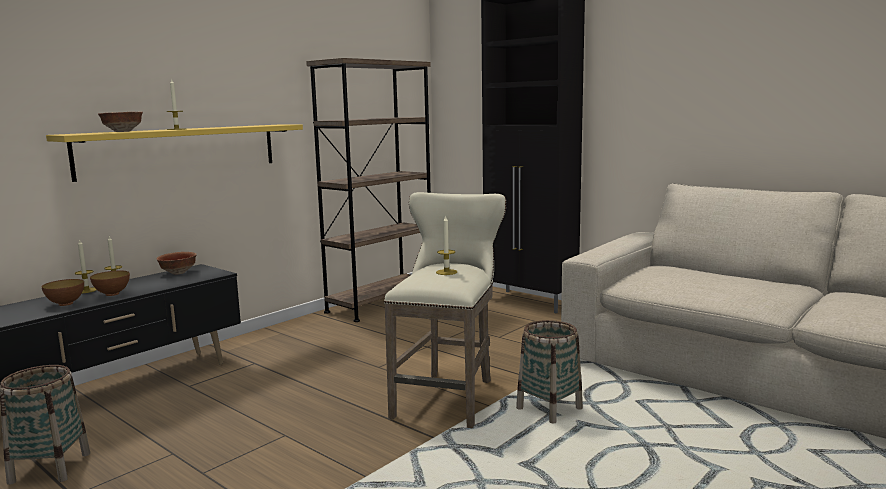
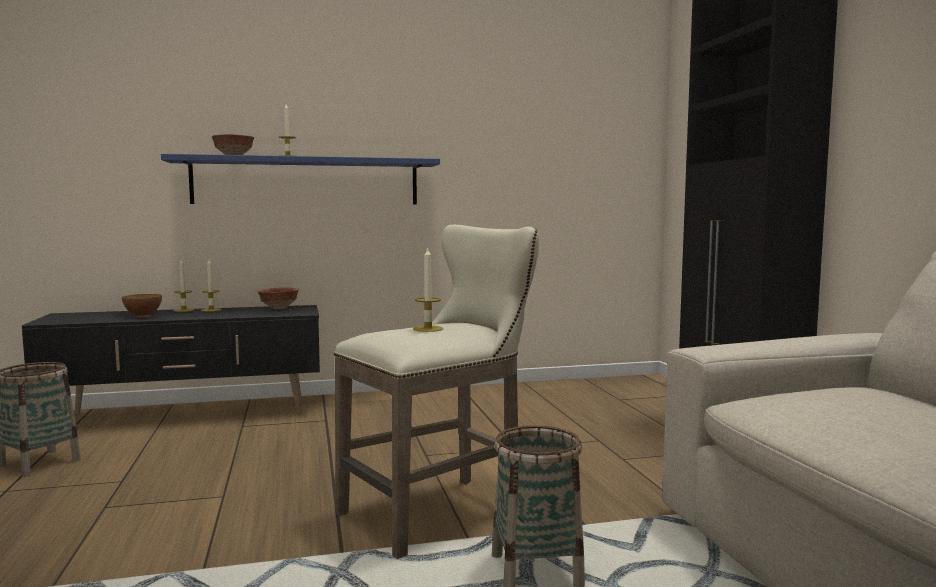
camera: 35 degrees right, 5 degrees down
(112, 294) = (189, 315): bowl -> none
(181, 150) = (307, 181): yellow shelf -> blue shelf
(381, 303) = (543, 391): brown bookcase -> none

